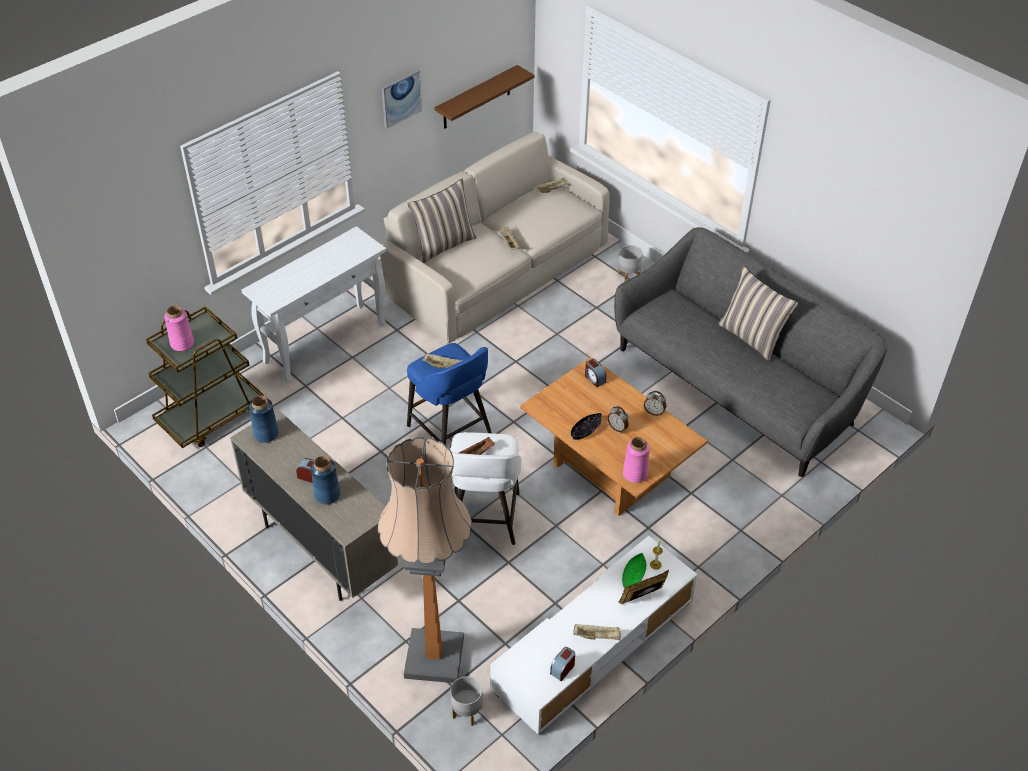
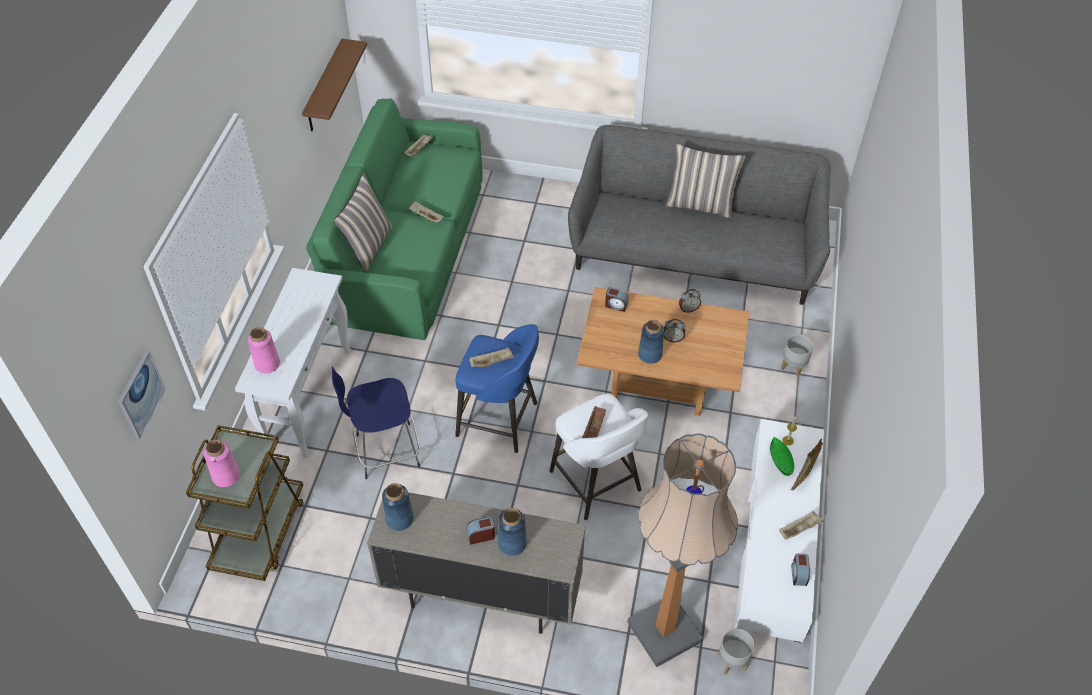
camera: 35 degrees left, 5 degrees up
(345, 408) = (385, 451): none -> blue stool
(401, 98) = (280, 116): picture -> picture (140, 394)
(497, 267) = (406, 245): beige sofa -> green sofa
(586, 430) = (650, 355): black bowl -> blue vase
(629, 276) = (527, 199): grey planter -> grey planter (793, 366)
(635, 474) = (721, 371): pink vase -> pink vase (267, 364)

